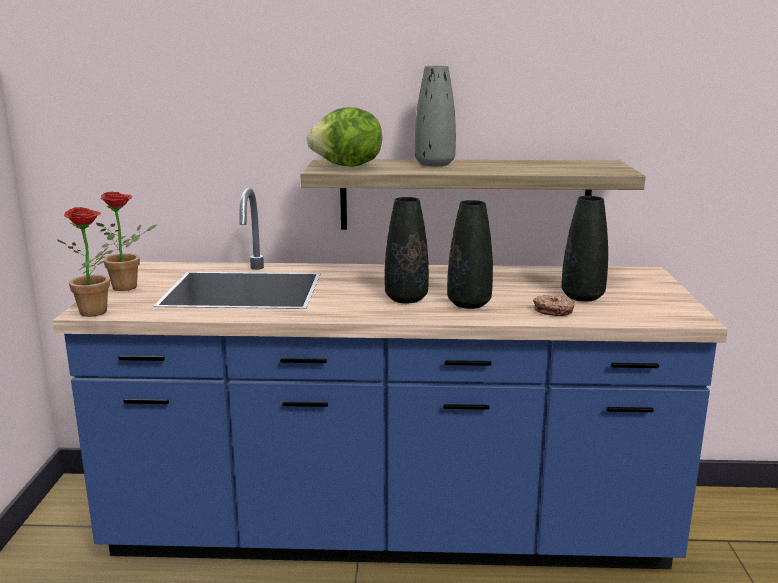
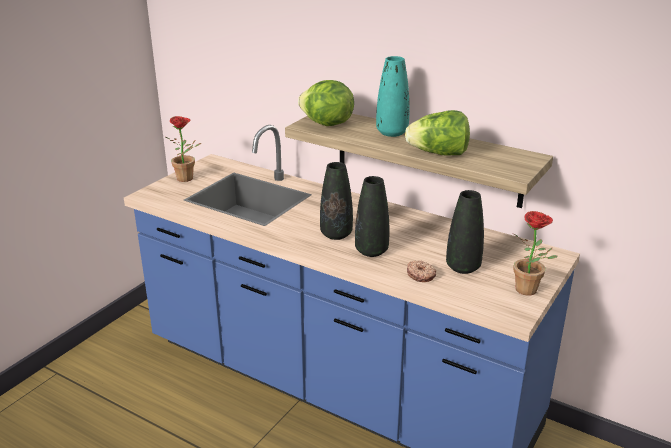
camera: 30 degrees right, 10 degrees up
(98, 313) = (150, 198): potted plant -> potted plant (530, 291)
(434, 164) = (392, 132): grey vase -> turquoise vase
(517, 170) = (438, 154): none -> lettuce

